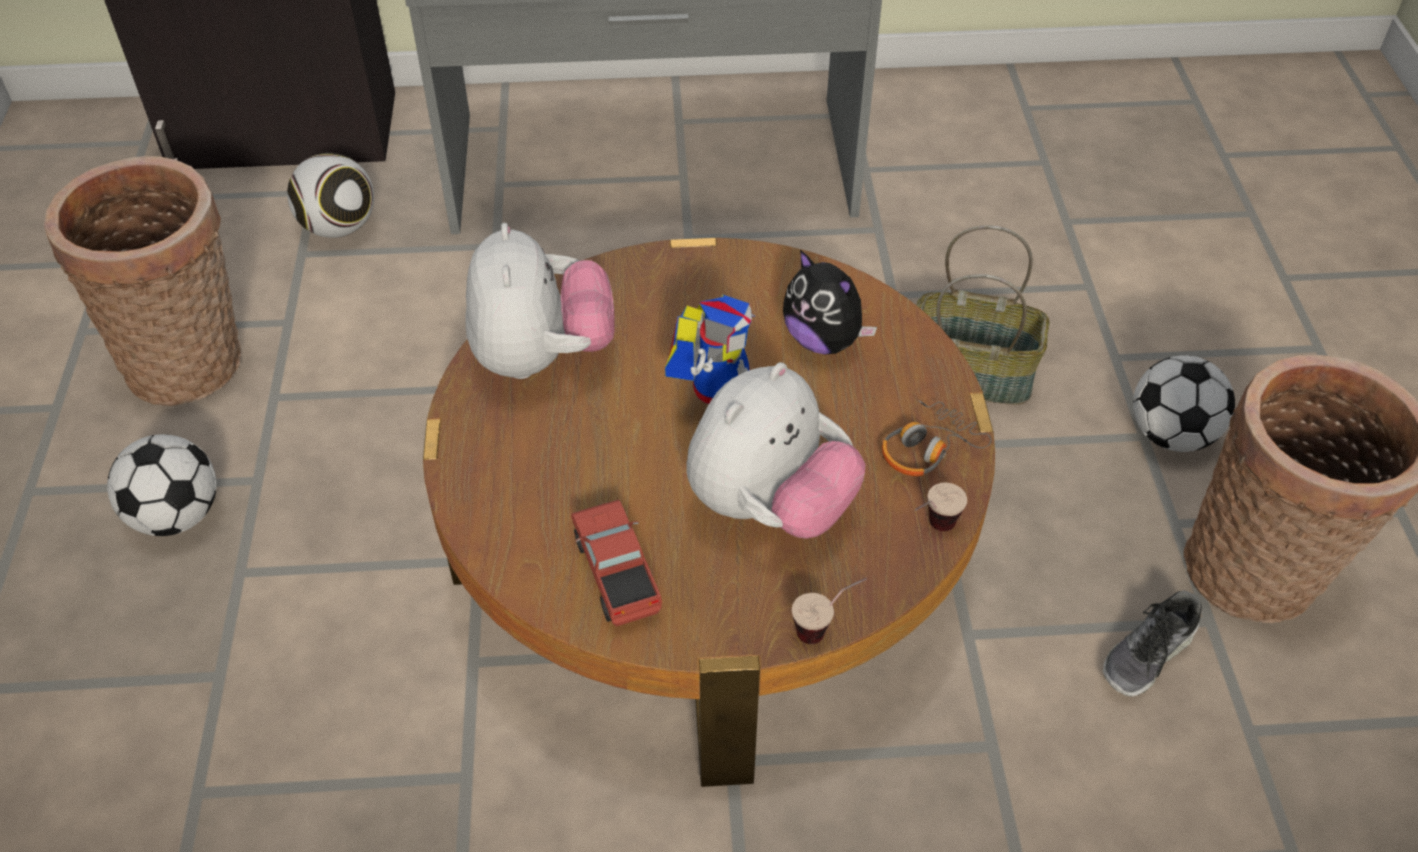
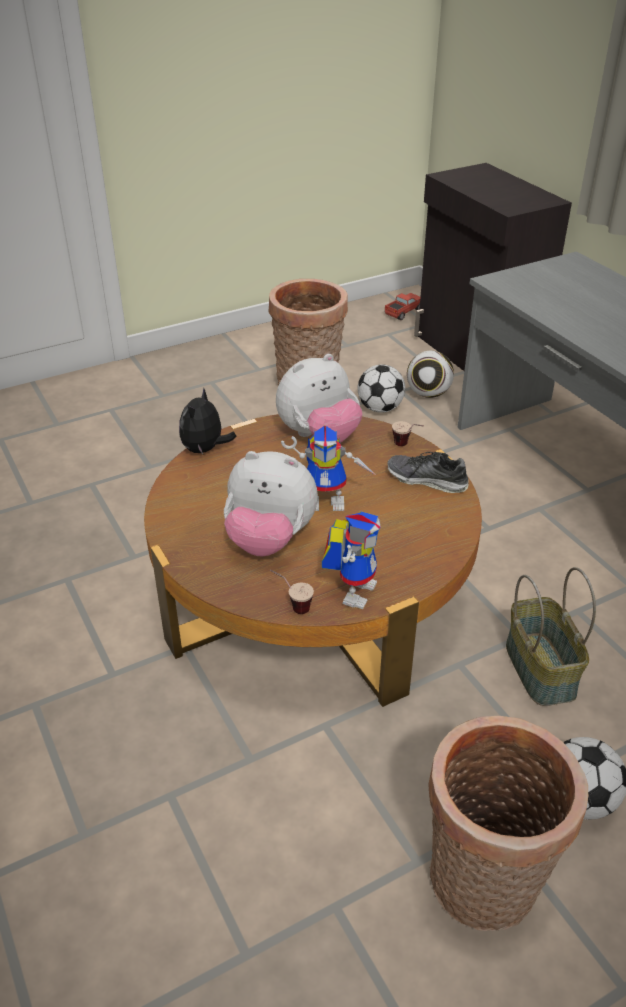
camera: 65 degrees right, 10 degrees down
(177, 516) = (223, 422): football -> football (380, 408)
(617, 576) = (193, 503): toy truck -> toy truck (403, 313)
(824, 340) = (409, 525): plush toy -> plush toy (205, 449)
(826, 628) = (199, 582): cup -> cup (407, 446)
(928, 449) = (354, 589): headphones -> toy robot
(1148, 655) = (365, 828): shoe -> shoe (427, 480)

